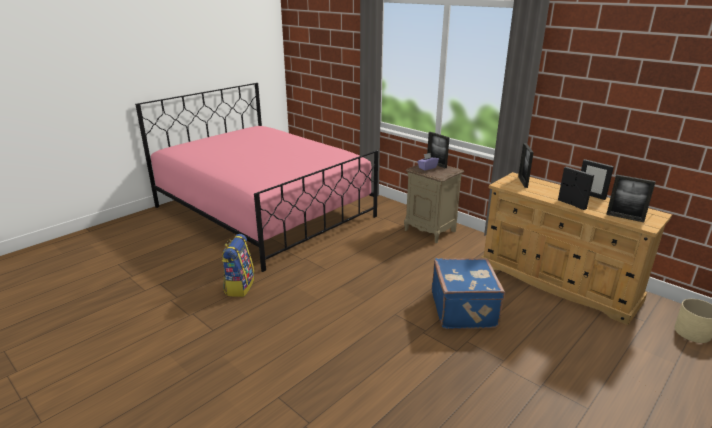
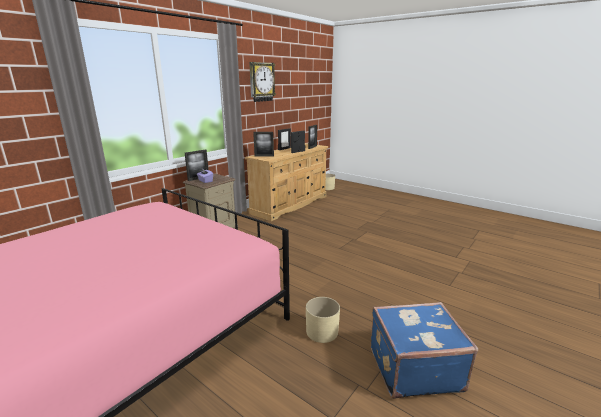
camera: 95 degrees left, 5 degrees down
(239, 286) = (321, 332): backpack -> beige planter
(464, 310) = (326, 228): blue suitcase -> blue suitcase (413, 367)
(601, 75) = (261, 82): none -> wall clock

